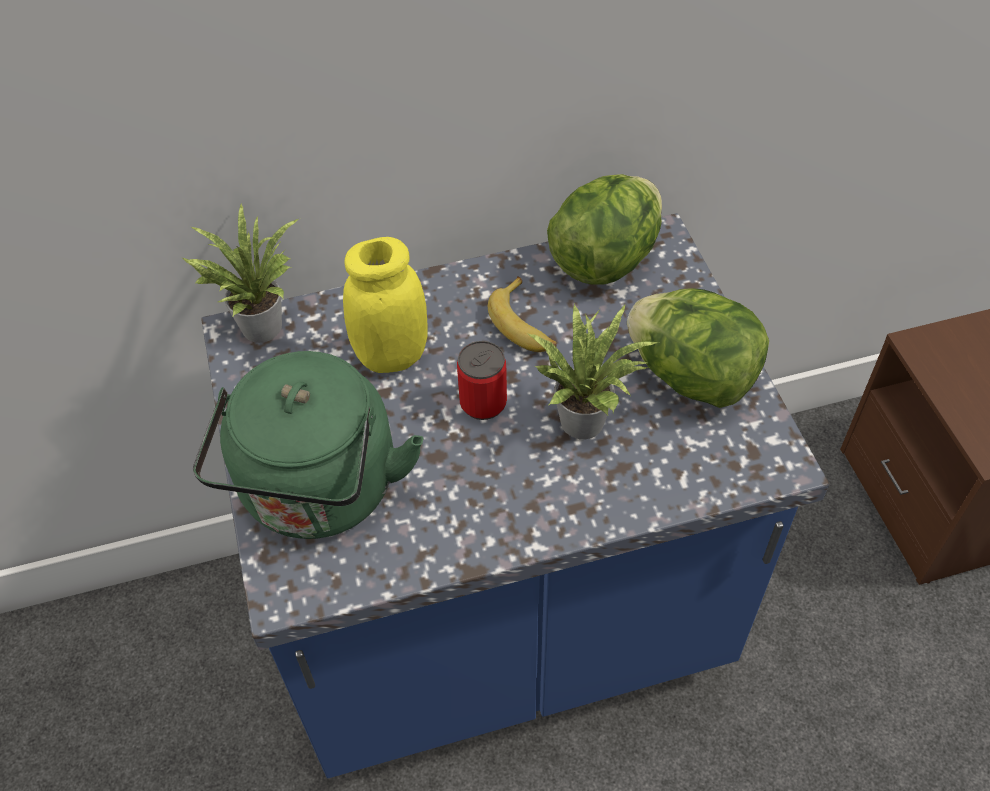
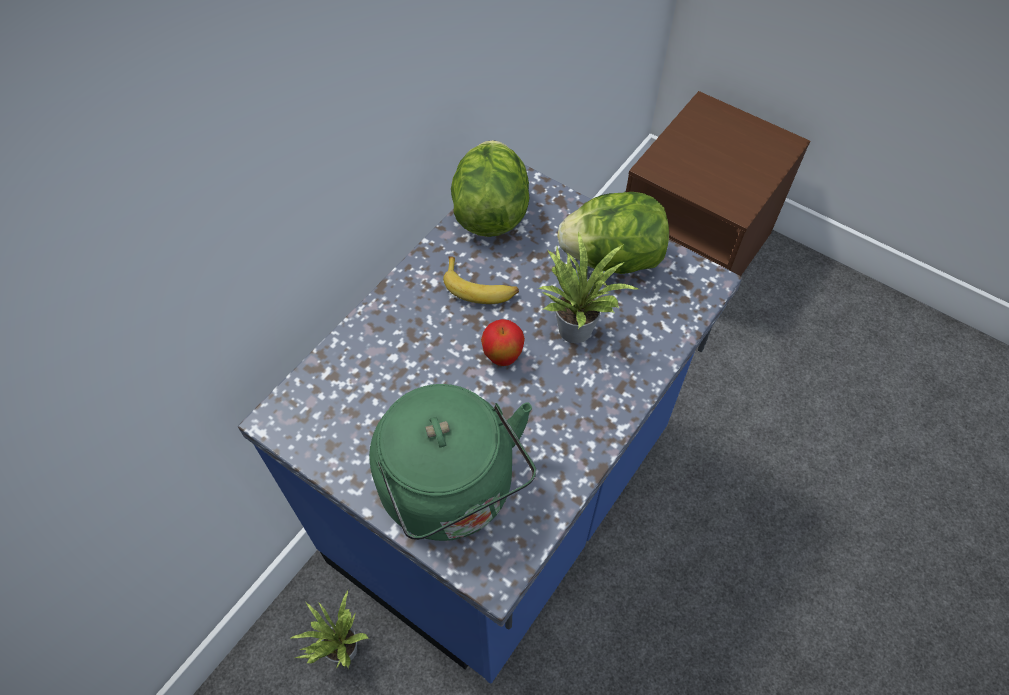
camera: 40 degrees left, 5 degrees up
(258, 324) = (289, 403): potted plant -> potted plant (340, 649)
(392, 356) = (411, 364): yellow jar -> none
(483, 403) = (502, 357): can -> apple

